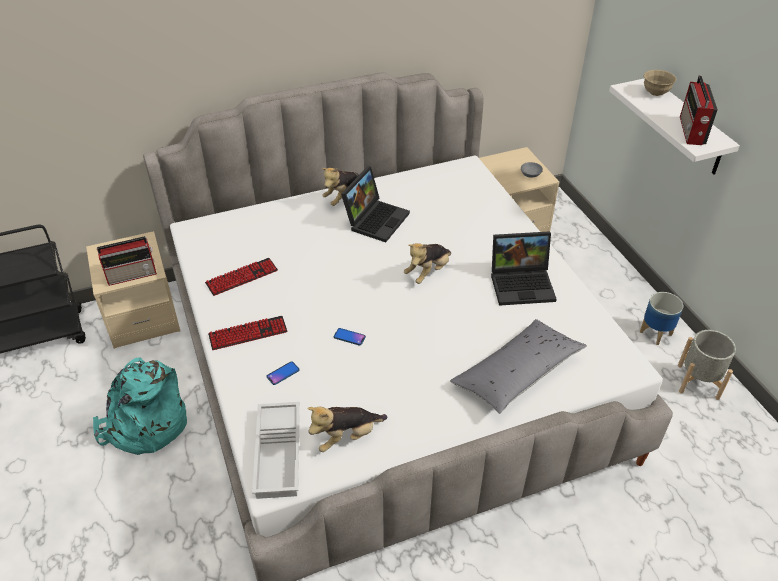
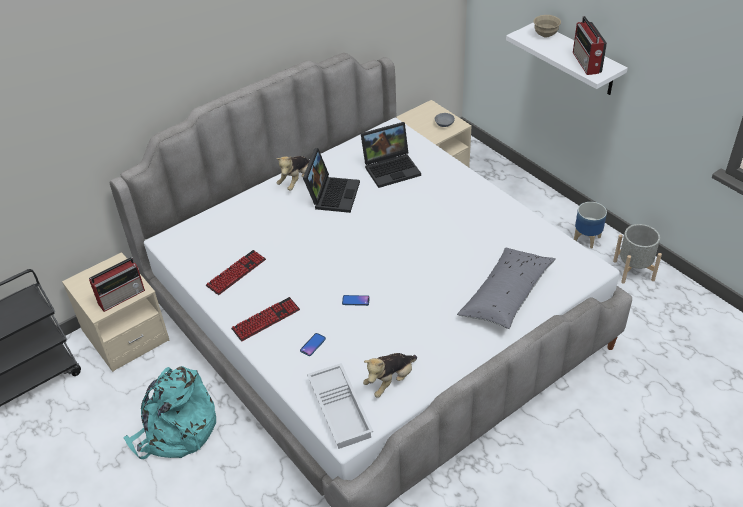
camera: 15 degrees left, 0 degrees up
(428, 272) = (398, 230): plush toy -> none
(523, 283) = (481, 221): laptop -> laptop (392, 168)

